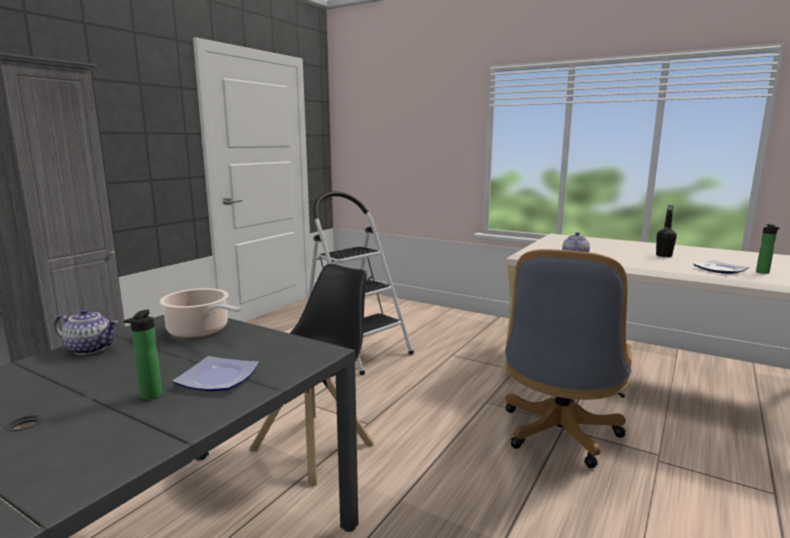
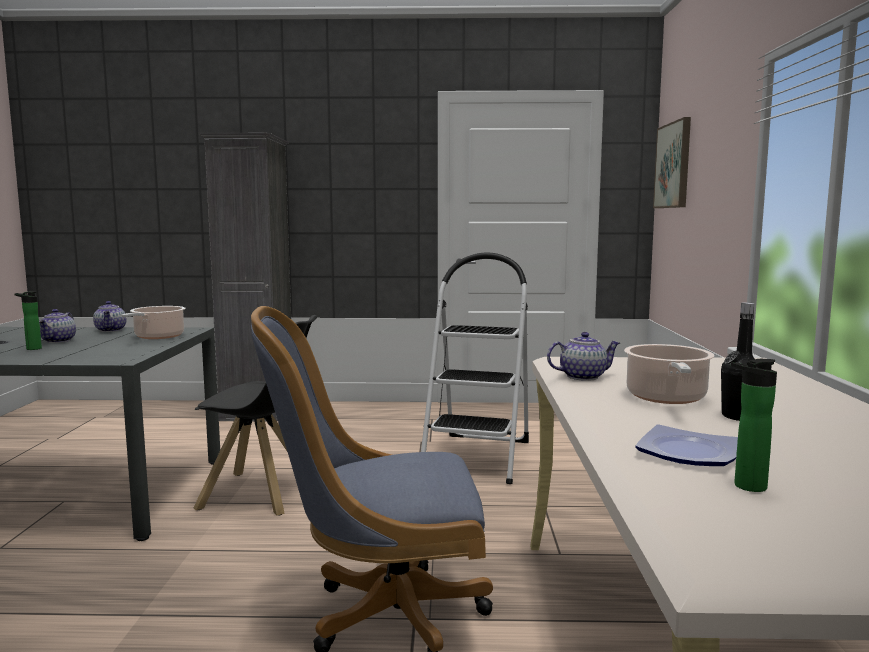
camera: 60 degrees right, 5 degrees down
(115, 379) = (59, 341): none -> teapot
(216, 379) = (61, 352): plate -> none
(364, 121) = (673, 165): none -> picture
(627, 256) = (666, 398): none -> cooking pot

